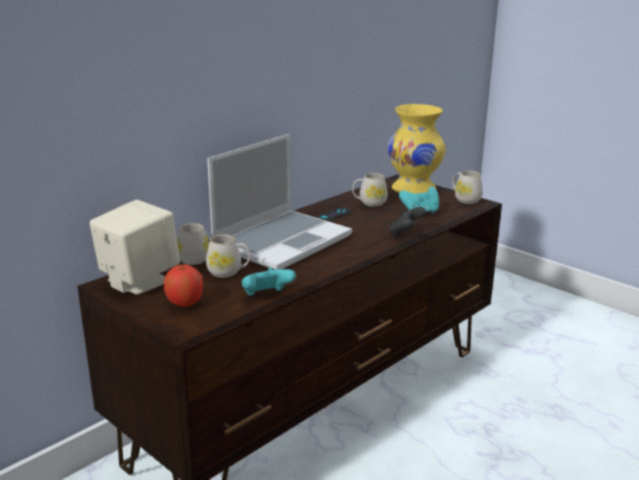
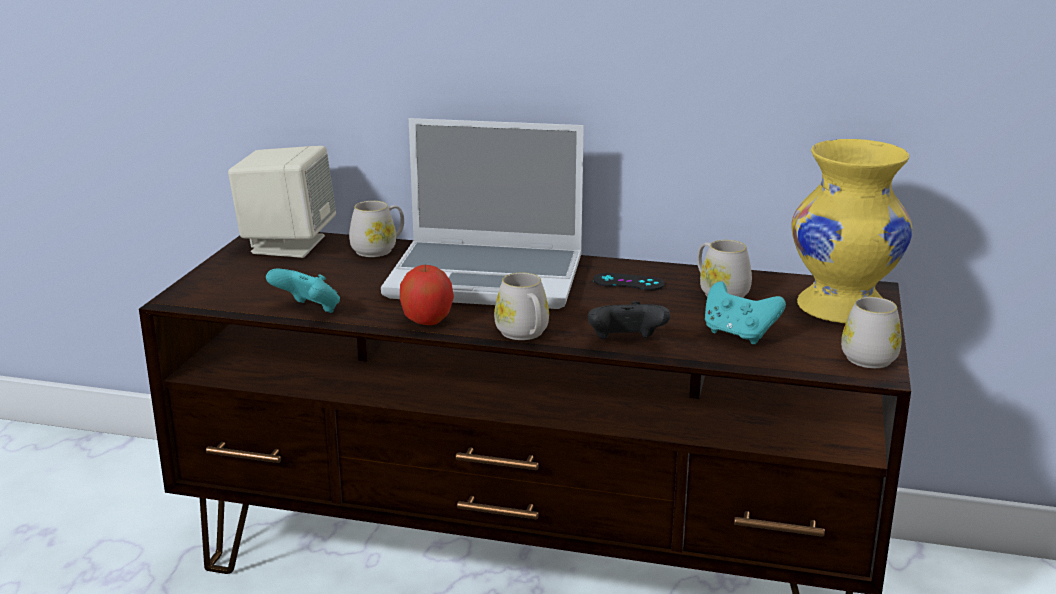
camera: 60 degrees right, 0 degrees up
(185, 303) = (251, 278): apple -> apple (427, 320)
(228, 272) = (357, 276): white mug -> white mug (524, 334)

